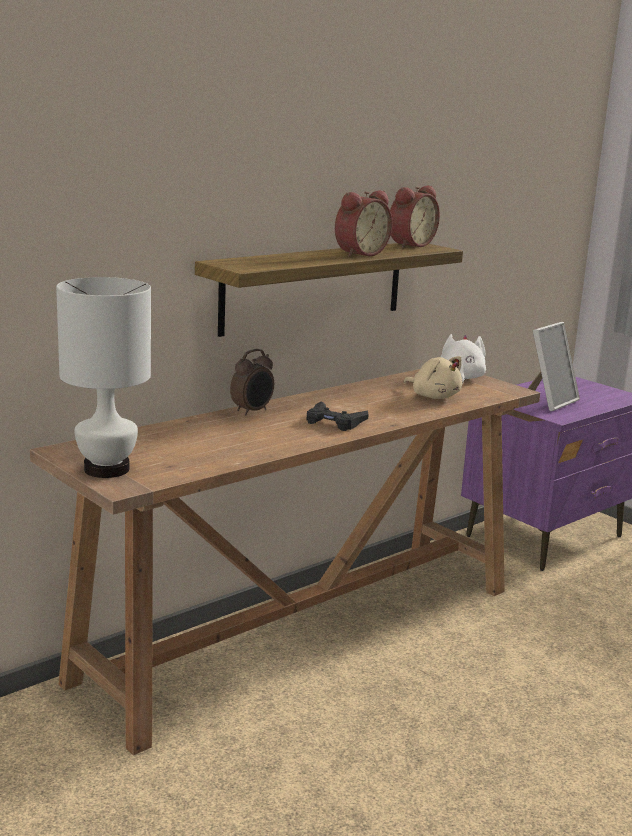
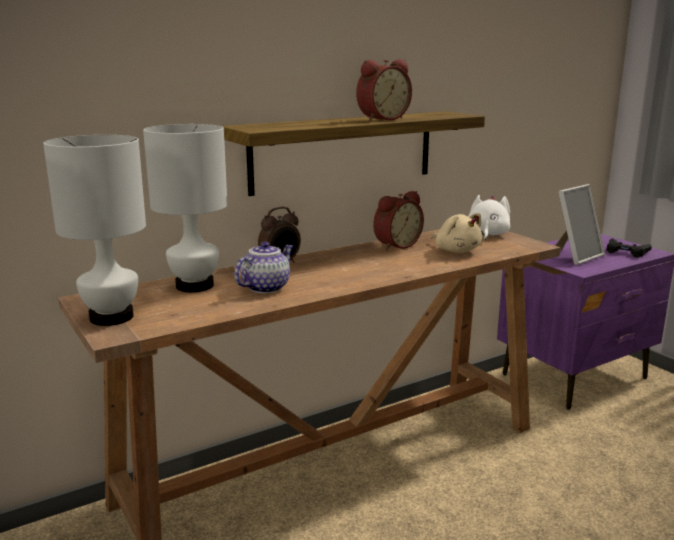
camera: 10 degrees right, 0 degrees up
(172, 435) = (194, 285): none -> white table lamp
(251, 437) = (266, 287): none -> teapot
(334, 422) = (351, 273): black game controller -> black game controller (626, 252)
(409, 245) = (435, 113): alarm clock -> alarm clock (395, 245)

